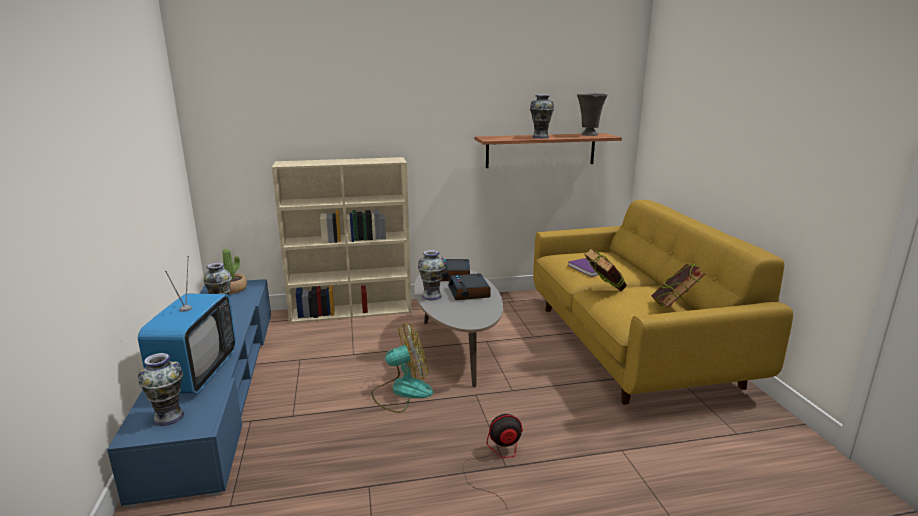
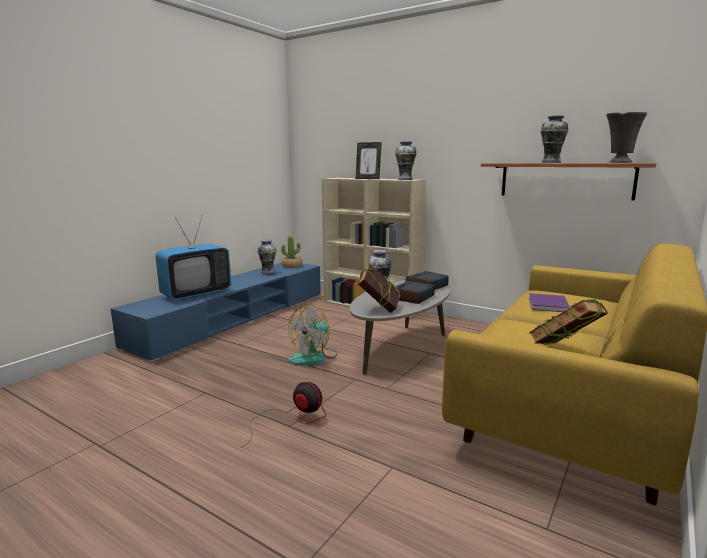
camera: 45 degrees right, 5 degrees down
(169, 417) = (150, 306): vase -> vase (405, 179)
(338, 162) = (368, 179): none -> picture frame
(402, 391) = (314, 357): fan -> fan turned 105 degrees clockwise
(603, 290) = (517, 320): book -> book (379, 309)

